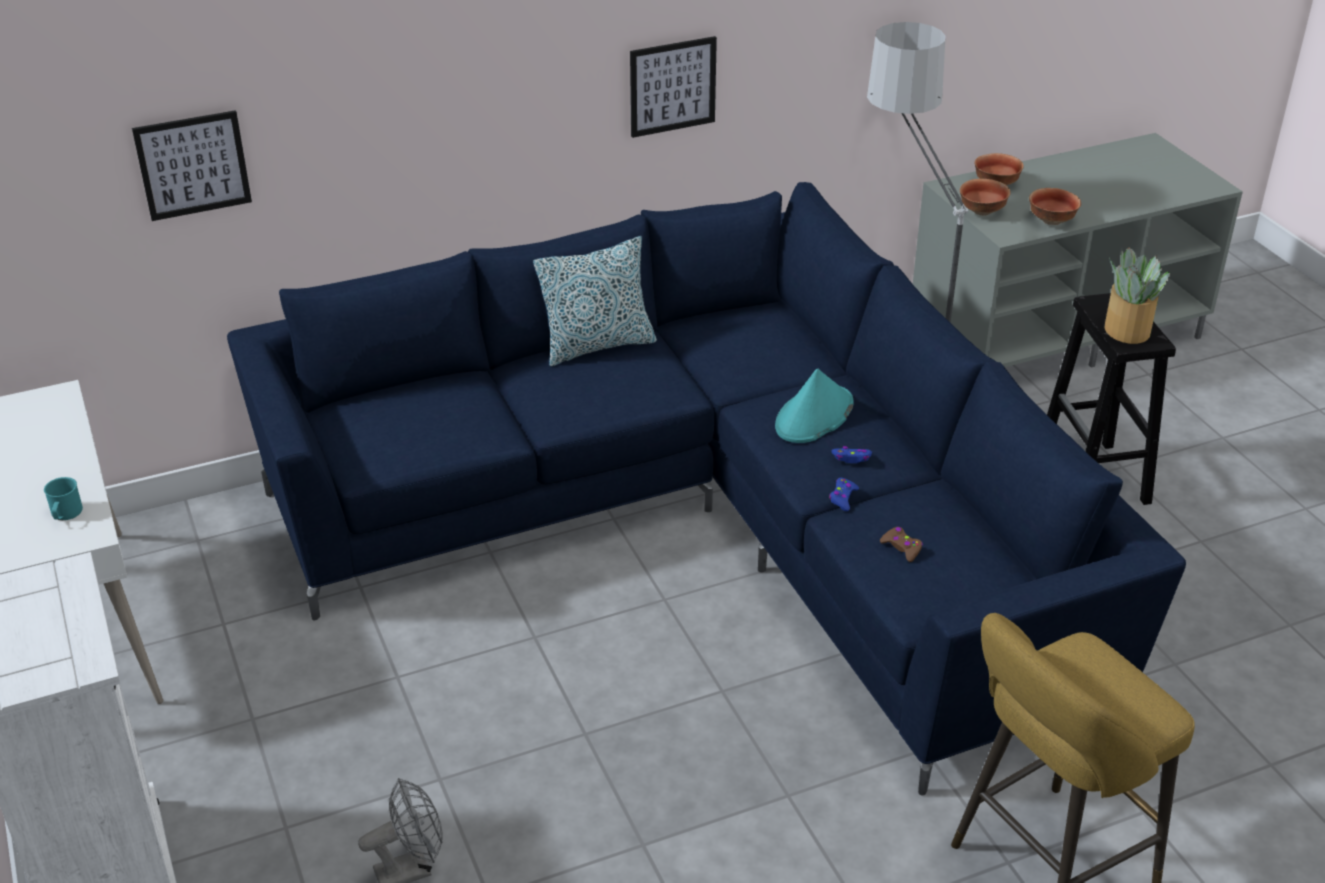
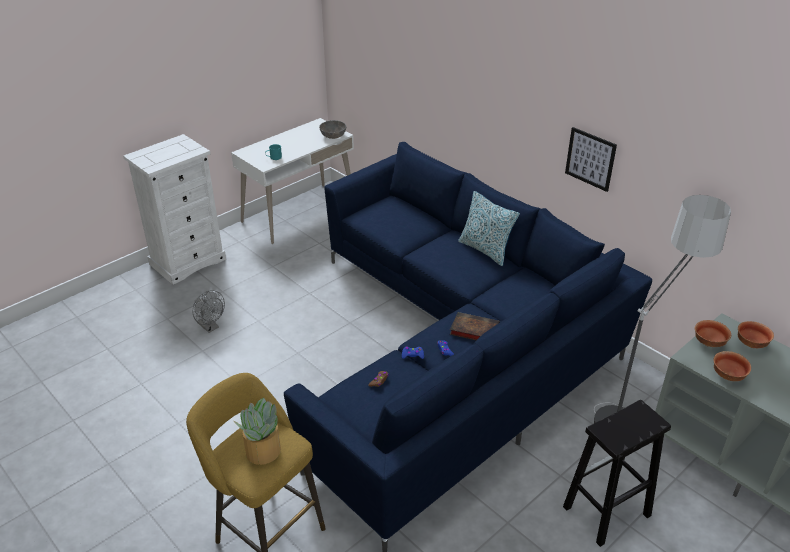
camera: 70 degrees right, 0 degrees up
(54, 408) = (333, 136): none -> grey bowl
(193, 165) = (404, 76): picture -> none
(814, 416) = (473, 330): turquoise hat -> book
(1127, 331) = (618, 428): potted plant -> potted plant (262, 452)

